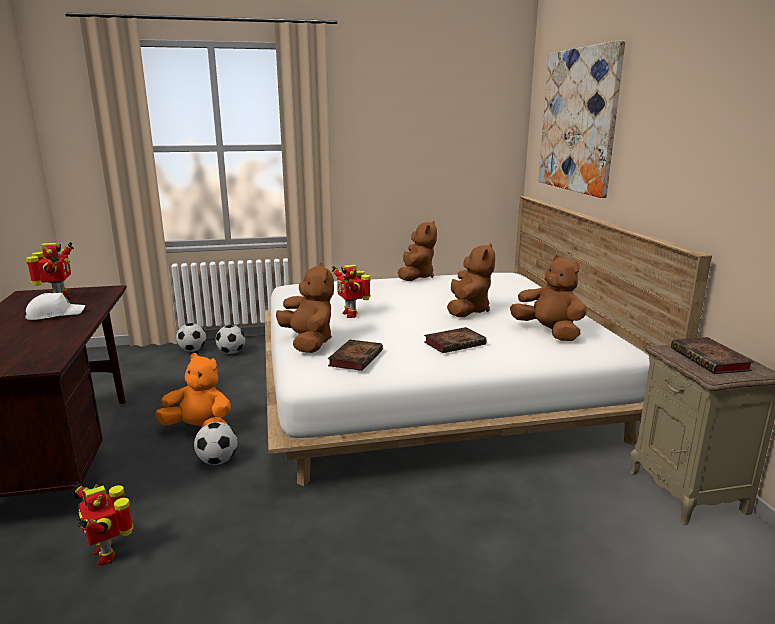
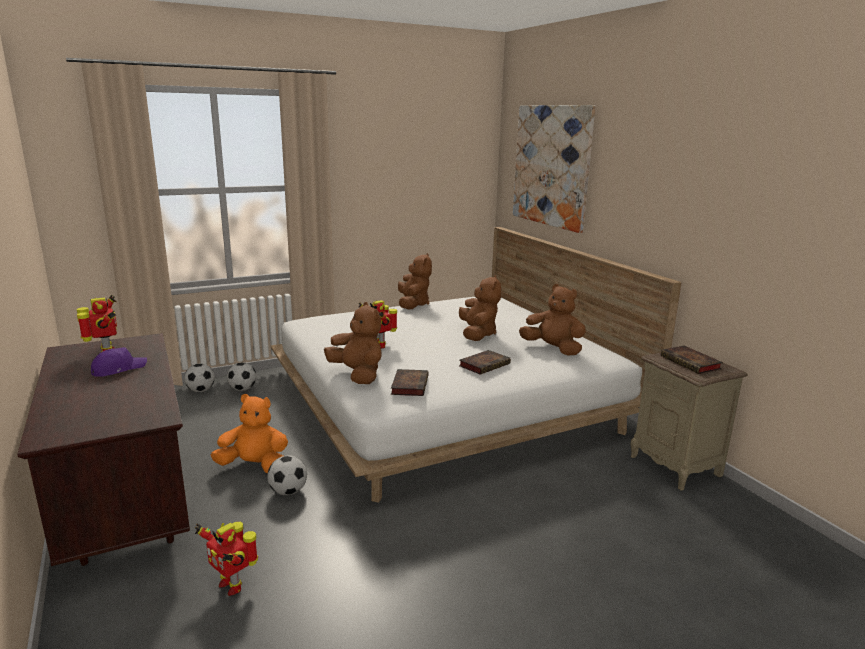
camera: 15 degrees left, 0 degrees up
(55, 314) = (118, 369): white cap -> purple cap

